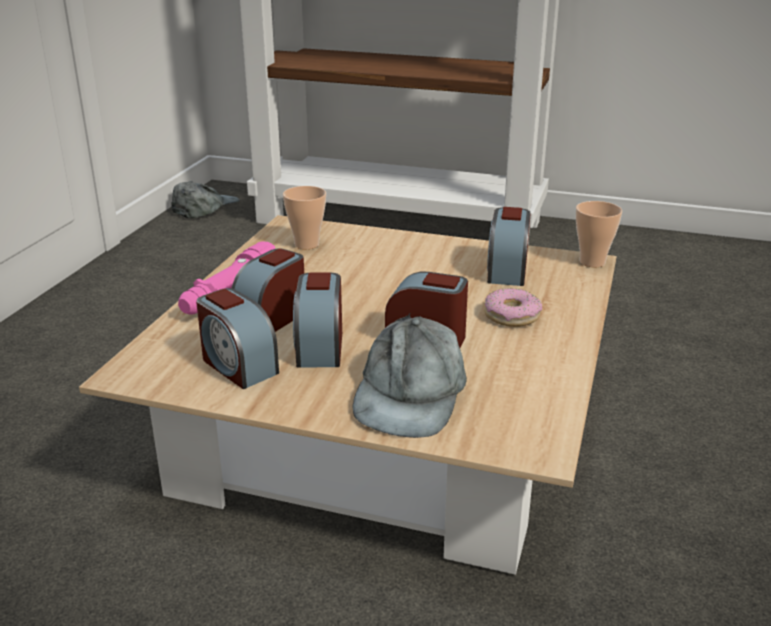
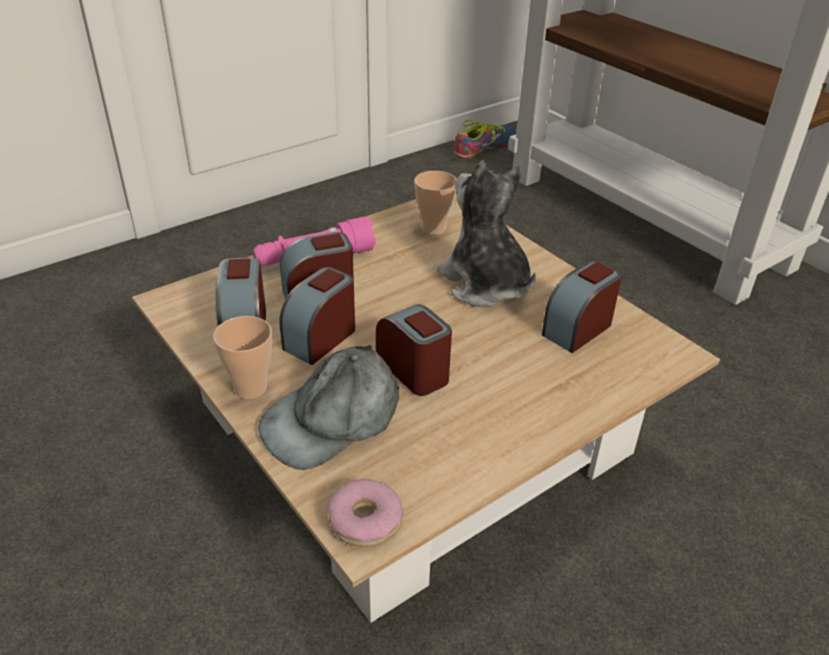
camera: 35 degrees right, 10 degrees up
(205, 207) = (484, 147): grey cap -> shoe
(402, 267) = (485, 285): none -> plush toy
(512, 316) = (518, 382): donut -> donut (365, 520)
(592, 262) = (681, 355): cup -> cup (250, 388)

